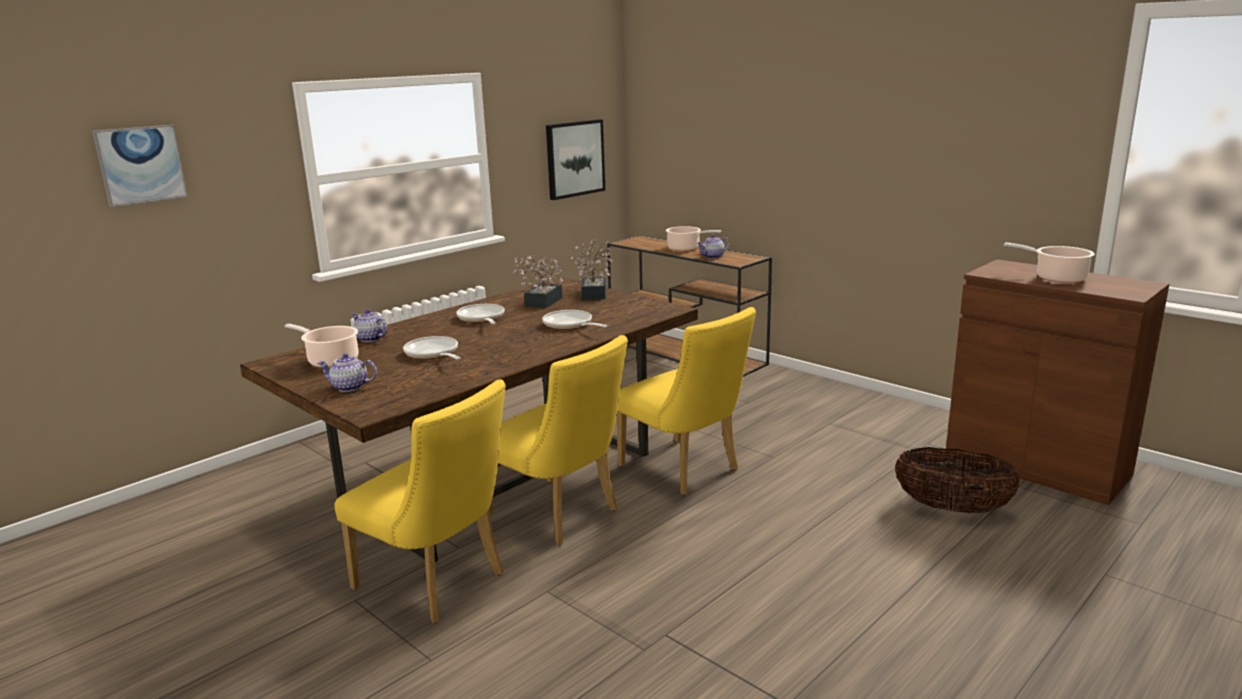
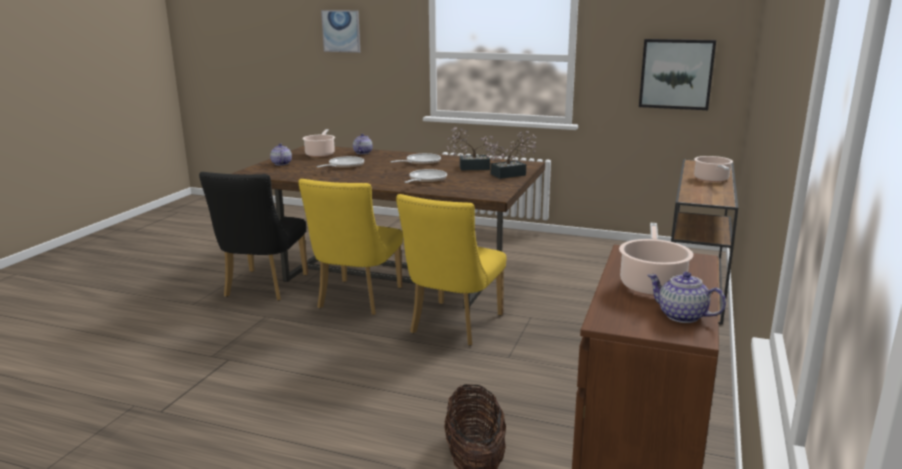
camera: 65 degrees right, 0 degrees up
(438, 584) = (263, 288): yellow chair -> black chair
(713, 257) = (698, 190): teapot -> teapot (681, 316)

